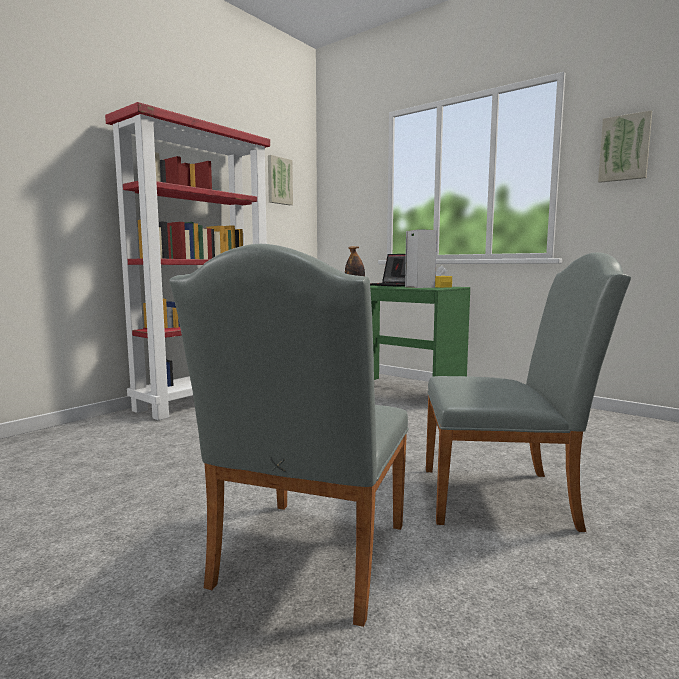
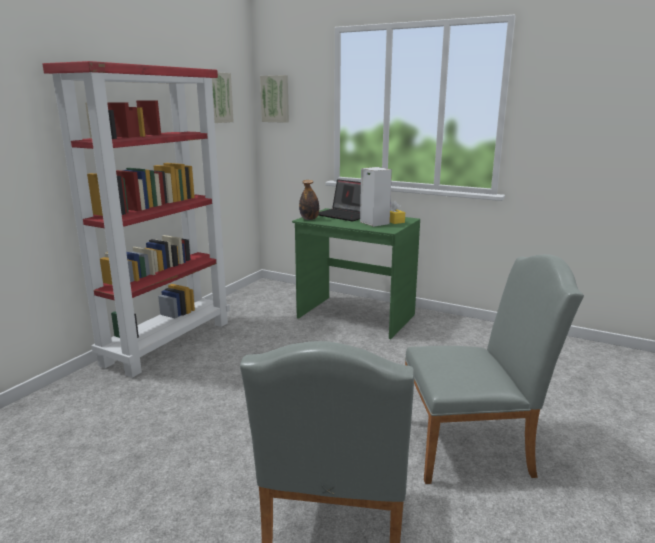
camera: 10 degrees left, 10 degrees up
(624, 148) = (565, 99): picture -> picture (275, 99)

